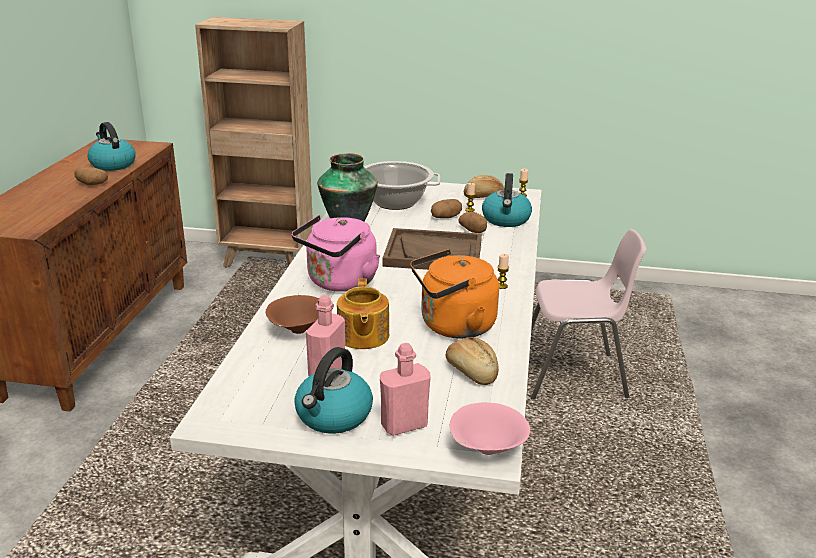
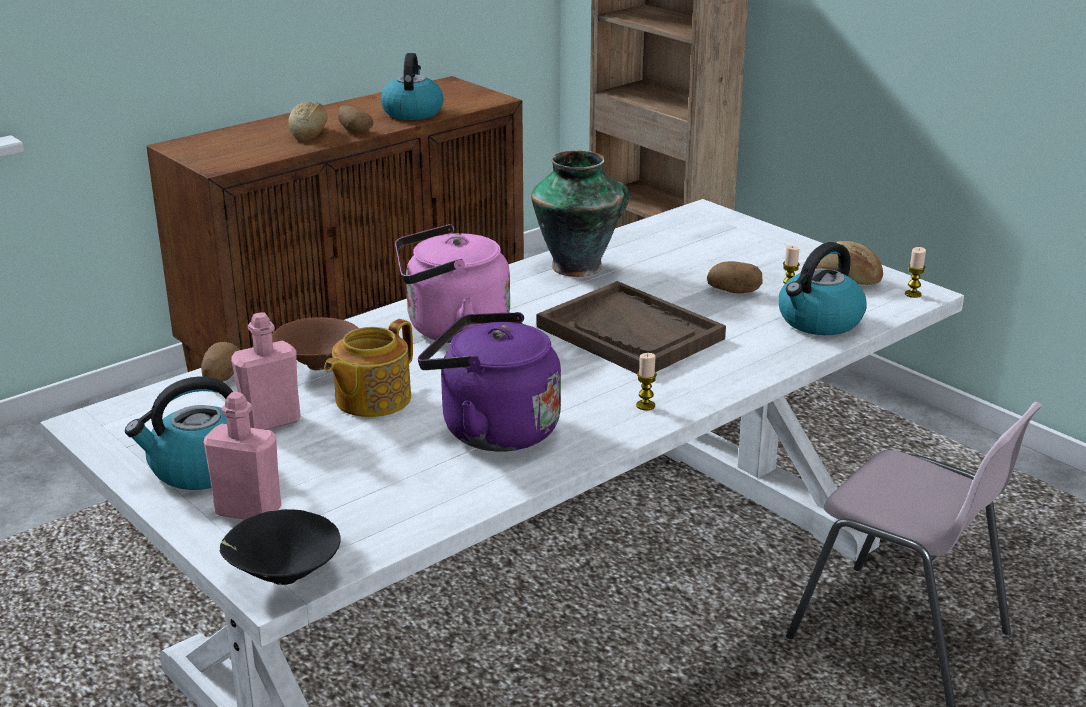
camera: 40 degrees right, 0 degrees up
(395, 202) = (700, 250): cooking pot -> none
(453, 326) = (492, 430): orange kettle -> purple kettle
(471, 372) = (419, 489): bread -> bread (309, 133)
(473, 231) = (740, 321): potato -> potato (221, 378)
(486, 450) = (282, 577): pink bowl -> black bowl

